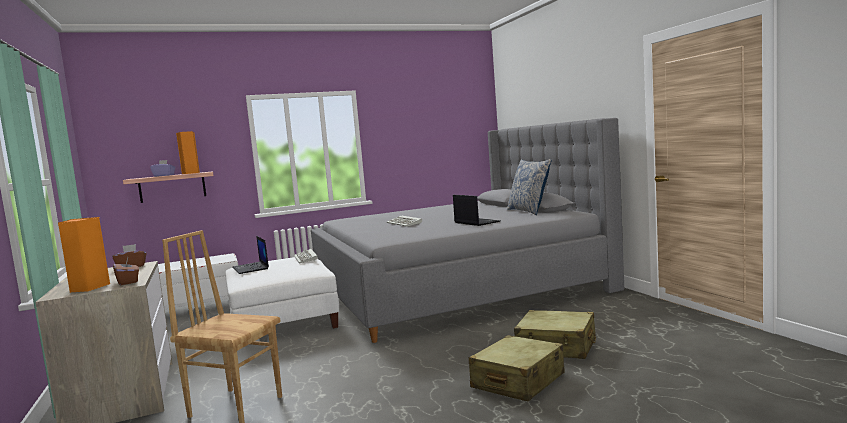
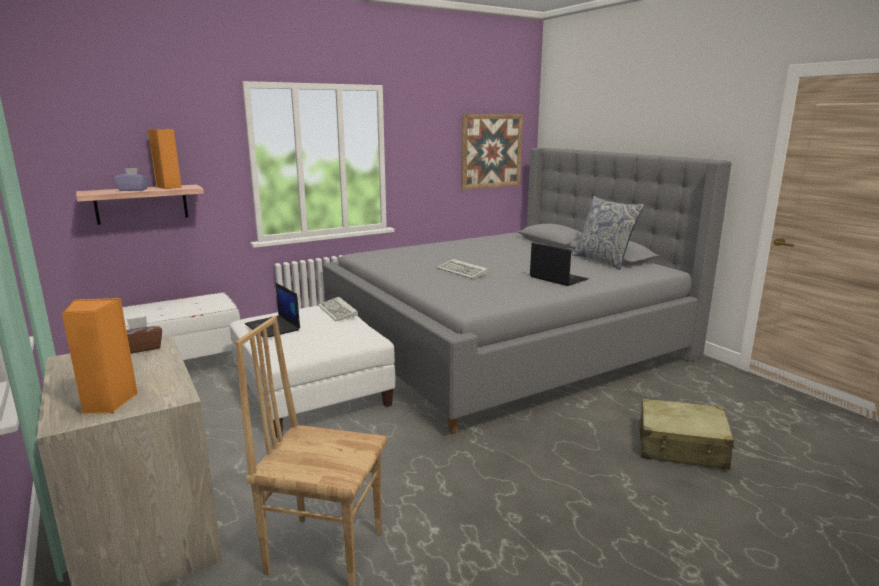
camera: 10 degrees left, 10 degrees up
(128, 282) = (165, 390): brown tissue box -> none
(455, 135) = (491, 151): none -> picture
(518, 381) = (671, 506): beige suitcase -> none

